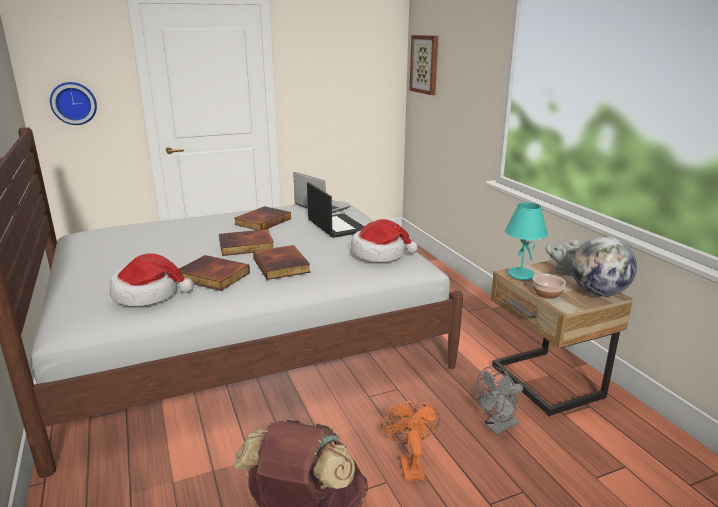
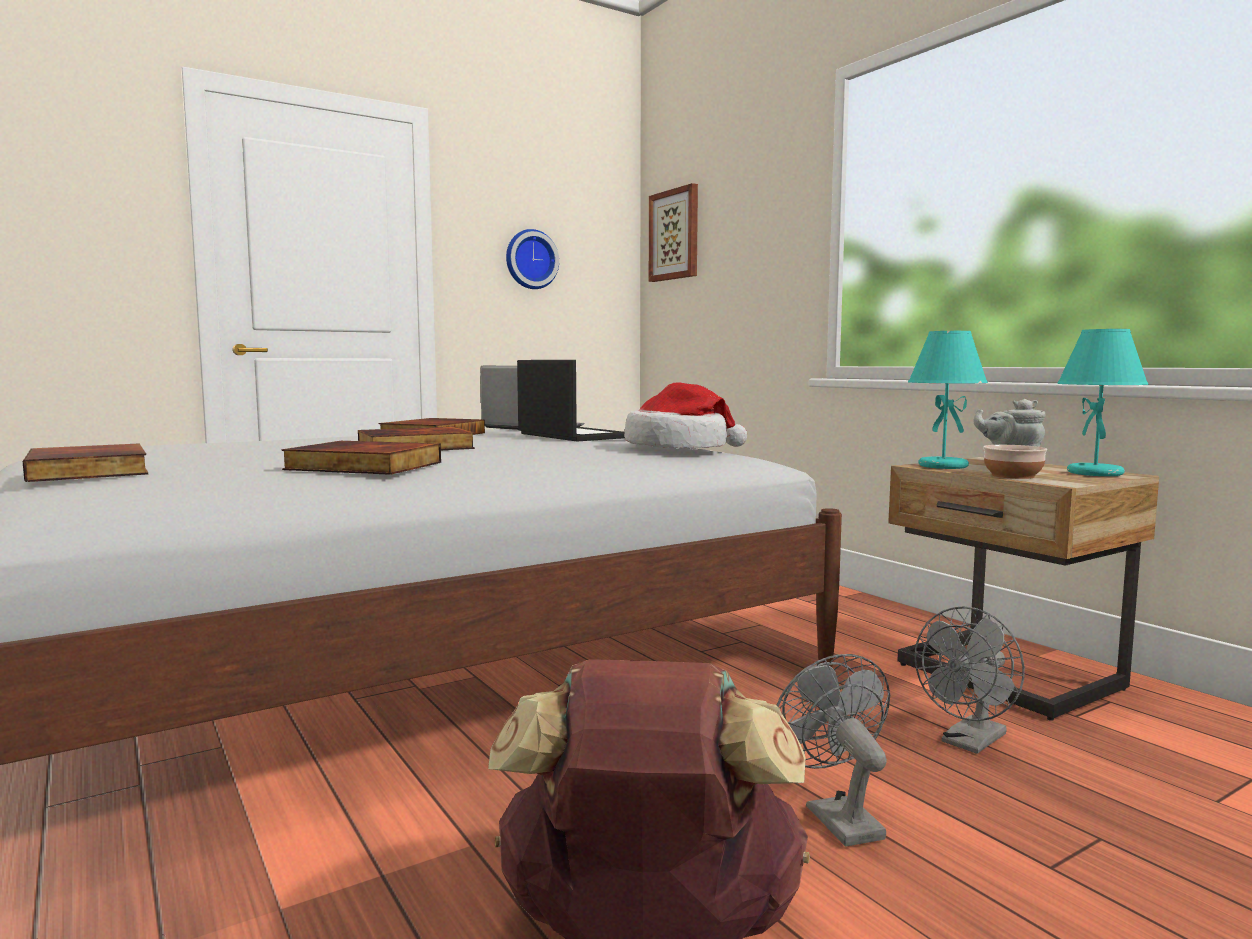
camera: 10 degrees left, 15 degrees down
(73, 103) = (60, 247): wall clock -> wall clock (530, 260)
(148, 294) = (225, 481): hat -> none
(282, 265) = (503, 456): book -> book (92, 471)
(409, 464) = (836, 817): orange fan -> grey fan
(598, 293) = (1096, 473): globe -> turquoise table lamp

